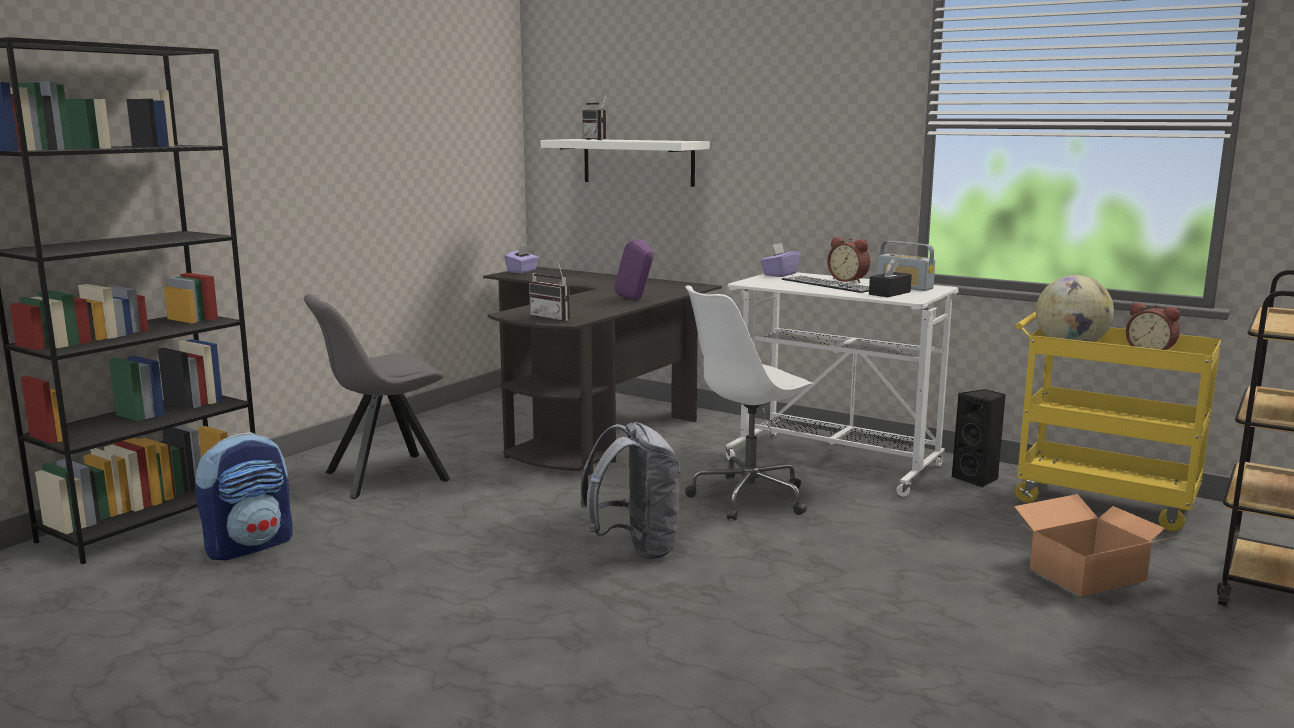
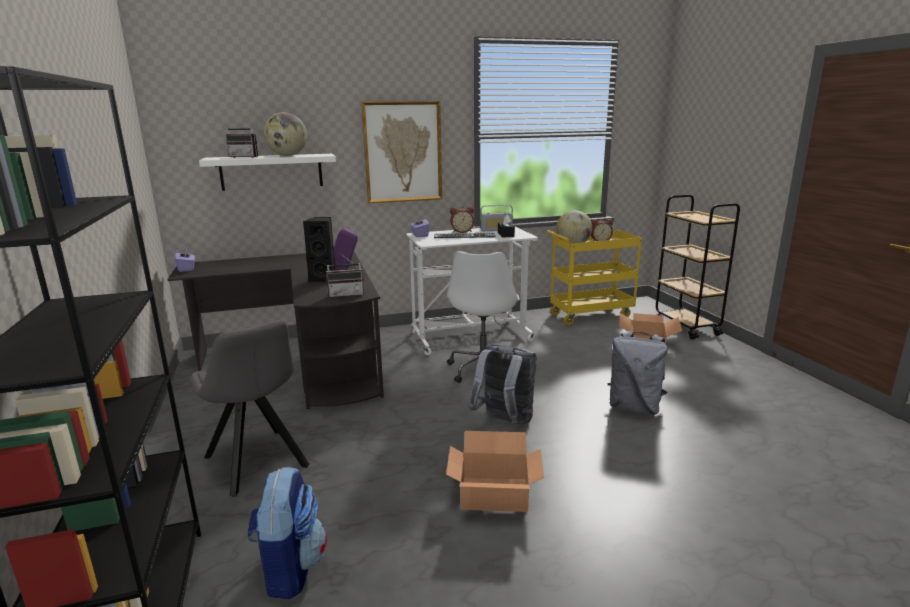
camera: 50 degrees left, 5 degrees up
(385, 476) = (257, 461): grey chair -> grey chair turned 45 degrees counterclockwise
(469, 589) = (493, 493): none -> cardboard box
(643, 140) = (287, 155): none -> globe
(806, 144) = (403, 152): none -> picture
(829, 616) = (634, 407): none -> grey backpack
(977, 479) = (534, 322): black speaker -> black speaker (324, 279)

